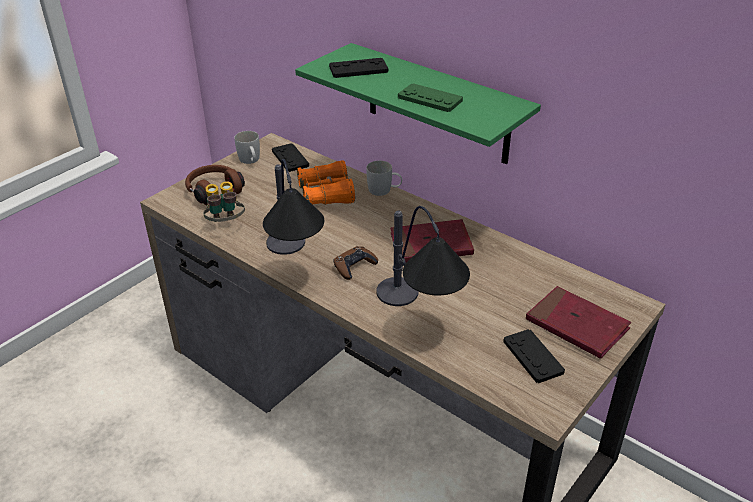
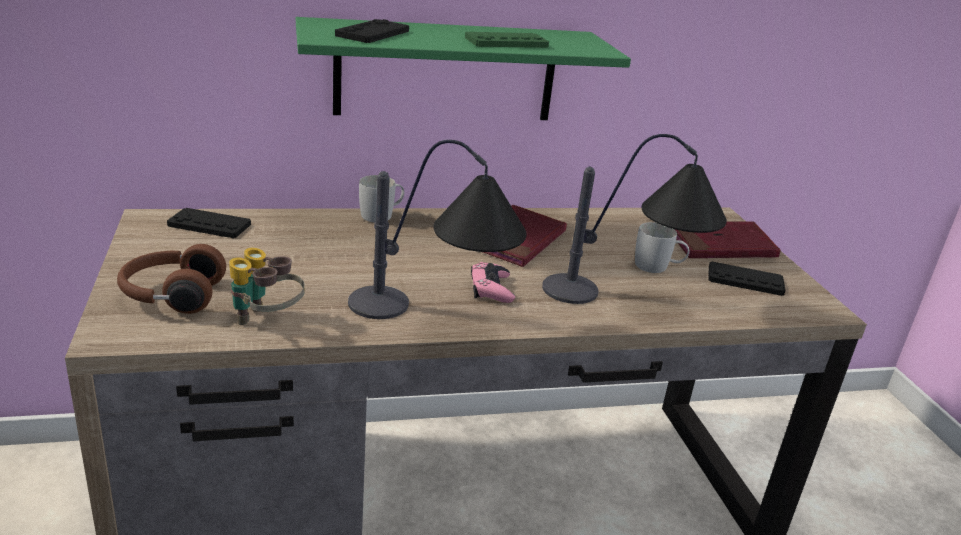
camera: 55 degrees left, 10 degrees down
(250, 161) = (157, 245): white mug -> white mug (657, 267)
(326, 194) = (327, 241): orange binoculars -> none
(354, 266) = (491, 288): brown game controller -> pink game controller

